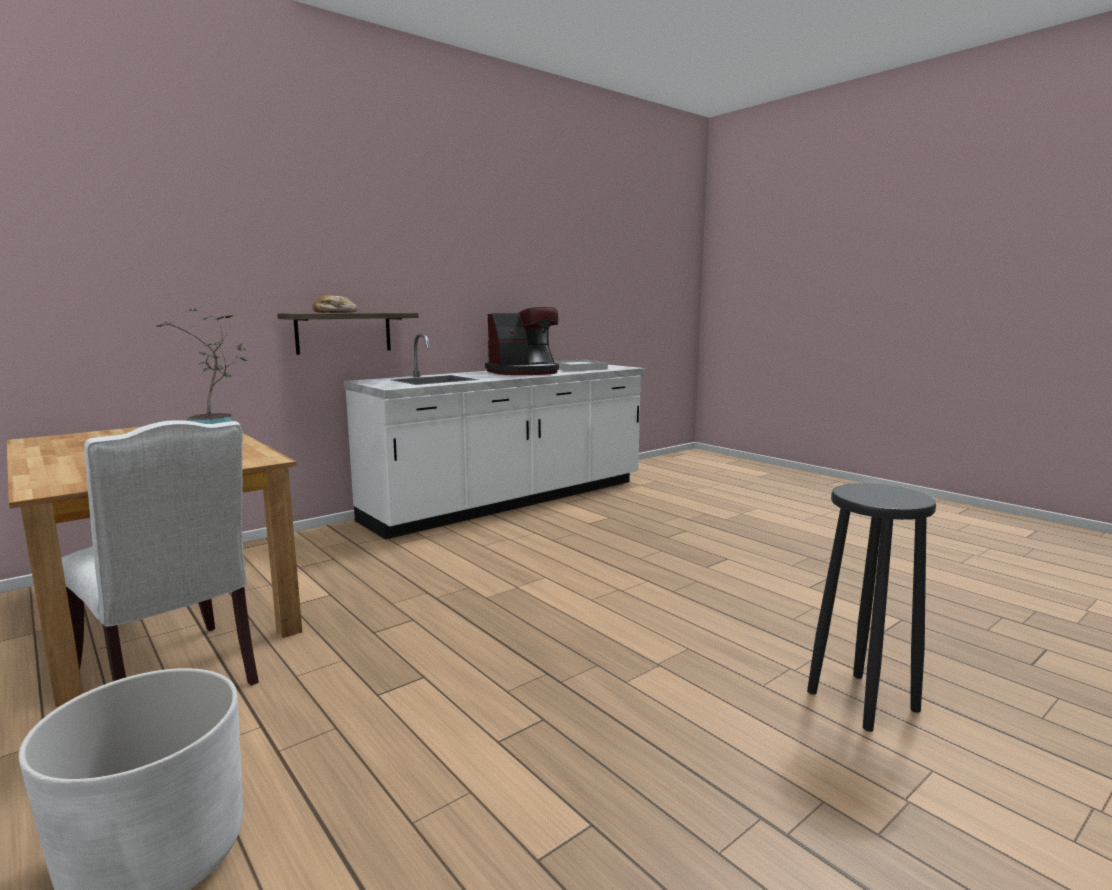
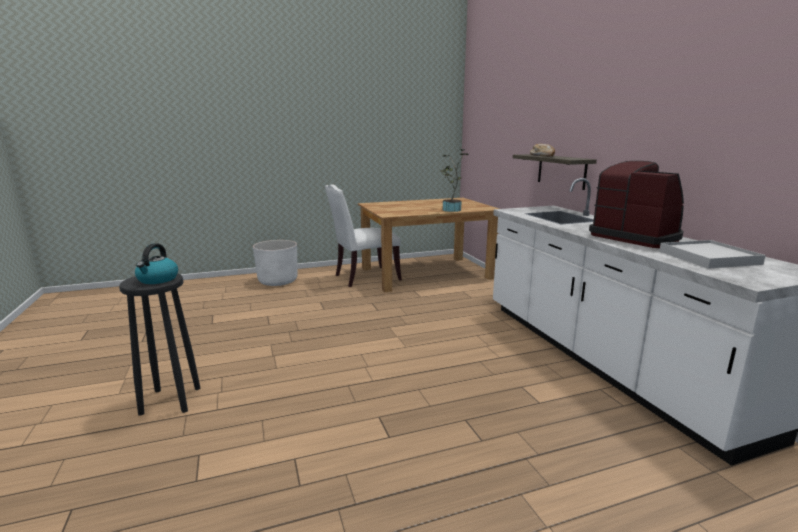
camera: 110 degrees right, 5 degrees up
(524, 372) = (636, 237): coffee machine -> coffee machine turned 150 degrees clockwise
(874, 491) = (157, 279): none -> kettle

